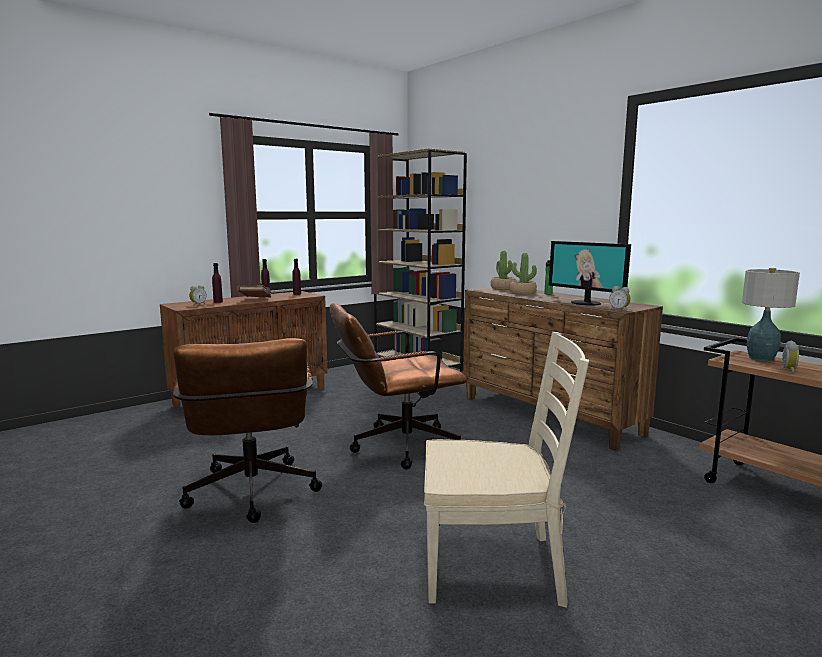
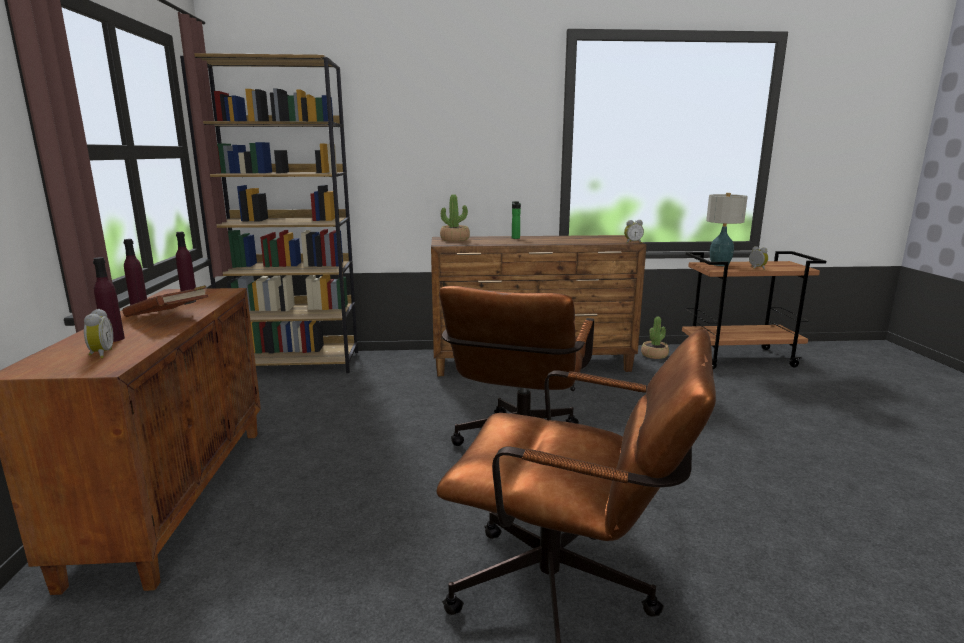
camera: 55 degrees left, 5 degrees up
(493, 567) = (815, 492): beige chair -> none
(522, 293) = (495, 241): potted plant -> potted plant (654, 355)
(586, 303) = (583, 241): monitor -> none

